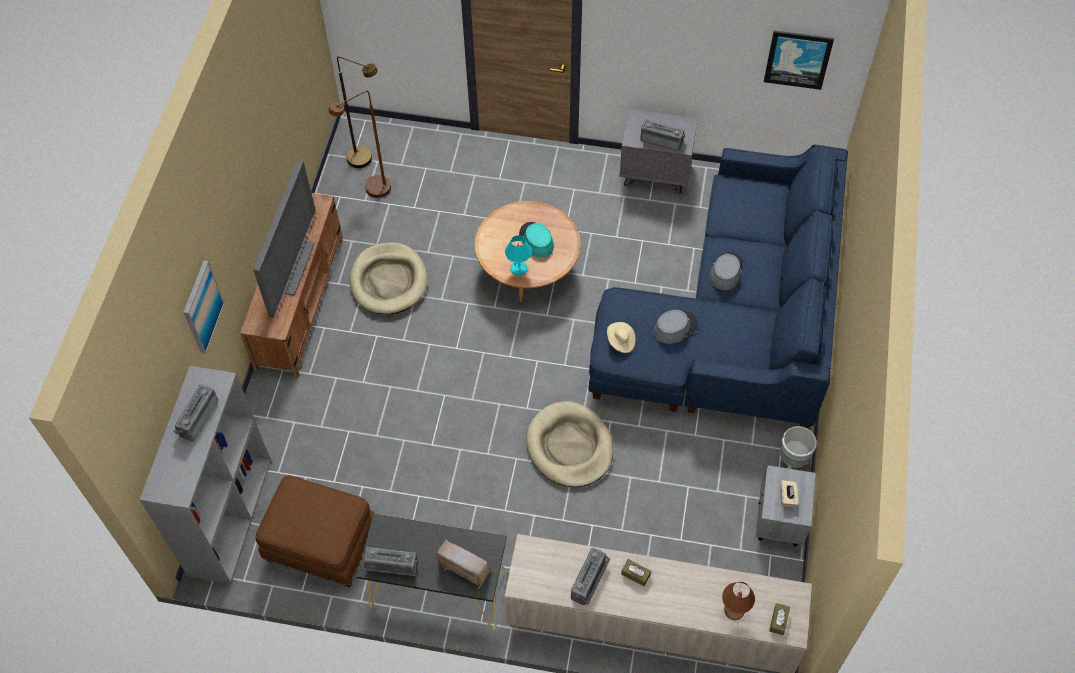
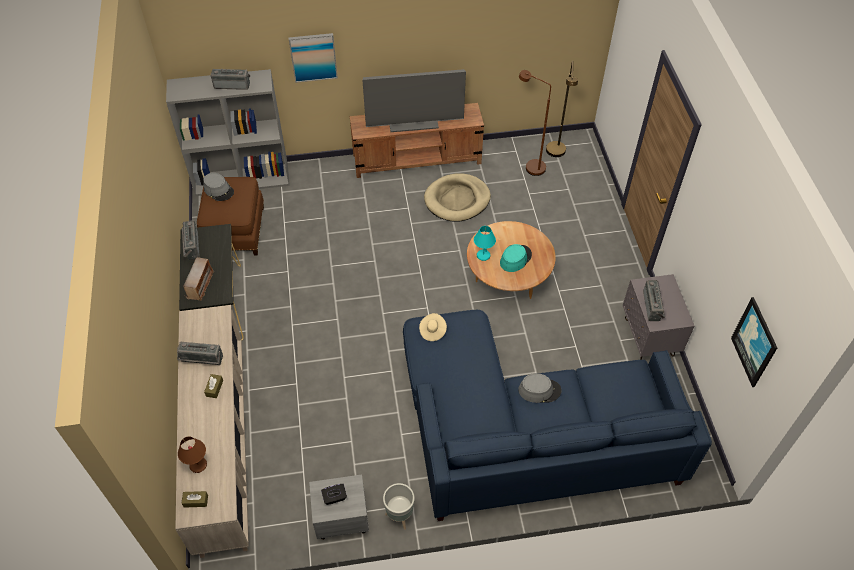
camera: 70 degrees right, 5 degrees down
(569, 447) = (359, 350): beige dog bed -> none
(675, 327) = (462, 365): grey hat -> grey hat (219, 190)
(787, 497) = (334, 497): beige tissue box -> black tissue box

